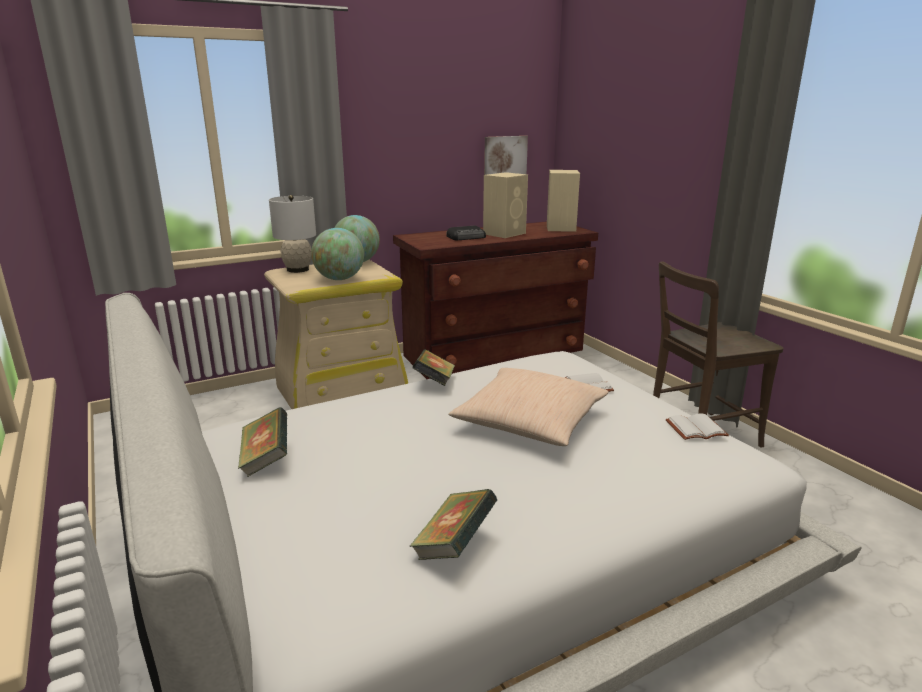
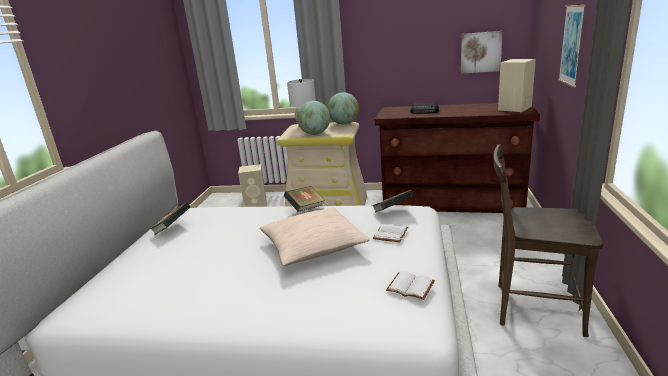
camera: 40 degrees right, 0 degrees up
(454, 545) = (166, 299): book -> book (393, 212)
(505, 233) = (459, 110): beige speaker -> beige speaker (256, 204)
(651, 154) = (571, 45): none -> picture

